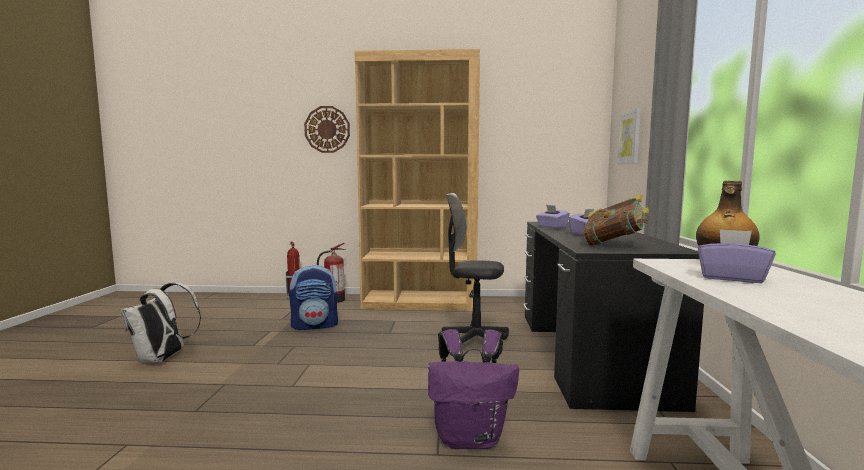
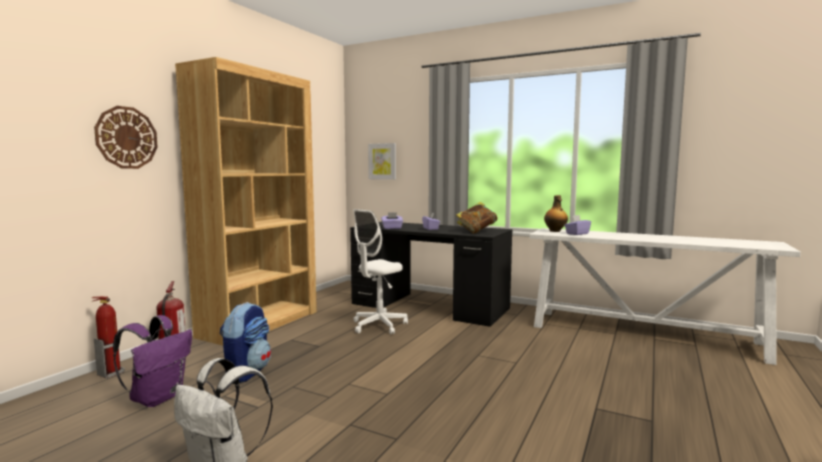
camera: 65 degrees left, 0 degrees up
(470, 438) = (505, 352): purple backpack -> purple backpack (158, 398)
(474, 342) = (379, 325): black office chair -> white office chair

